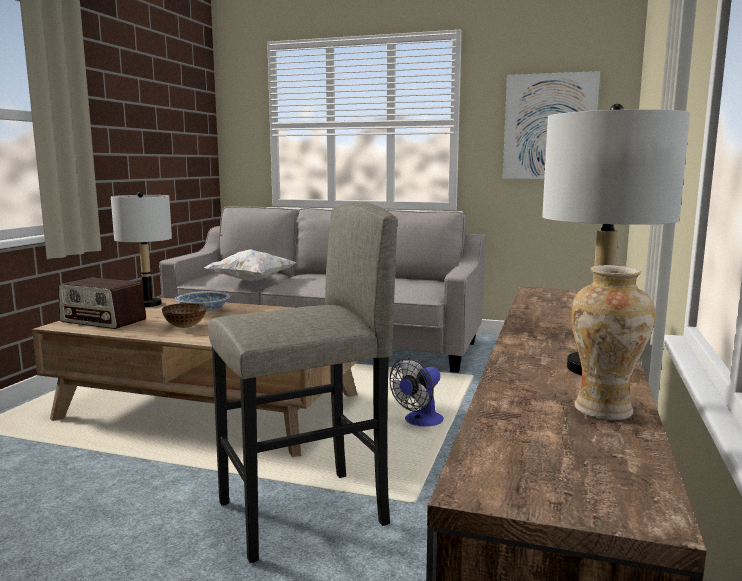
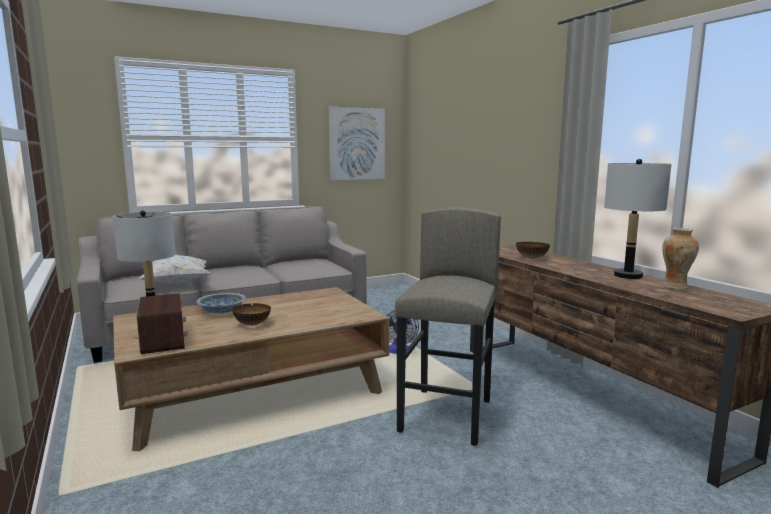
camera: 45 degrees left, 0 degrees up
(103, 321) = (163, 339): radio -> radio turned 90 degrees counterclockwise
(549, 311) = (532, 258): none -> bowl

